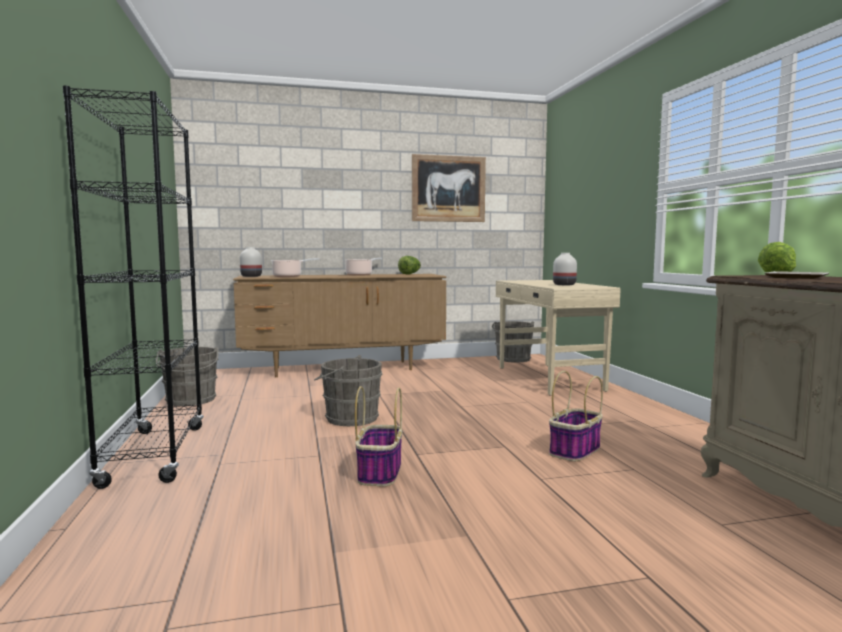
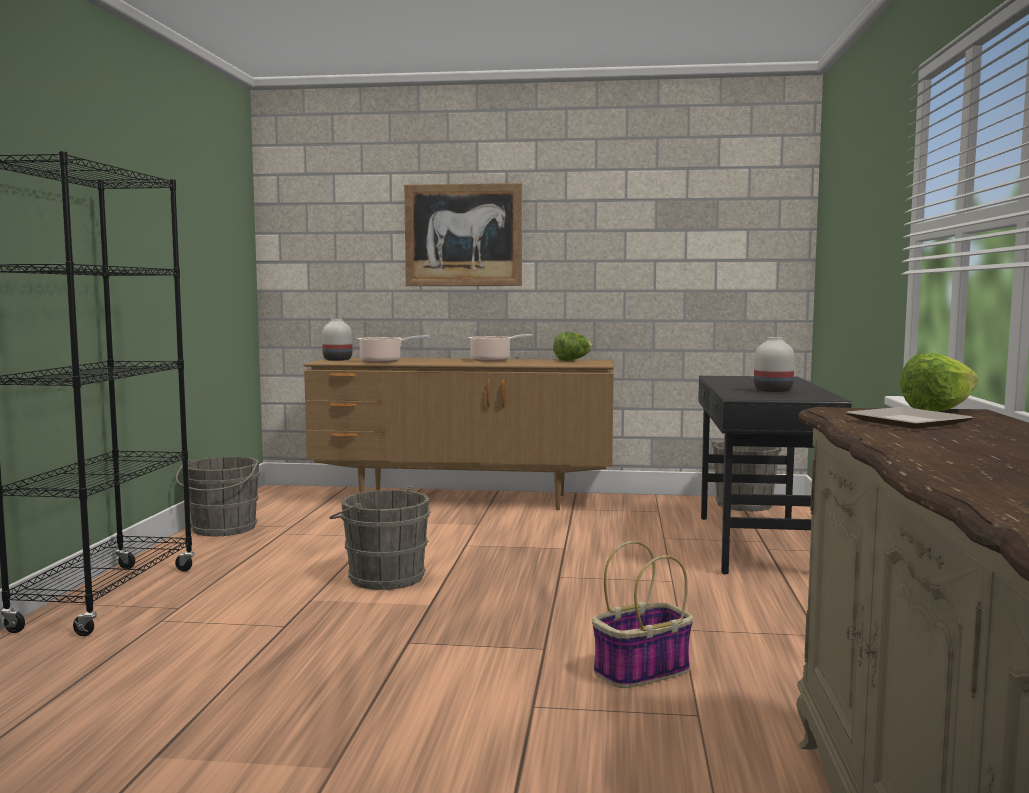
camera: 20 degrees right, 0 degrees up
(379, 472) = (329, 661): basket -> none
(448, 189) = (643, 225): picture -> picture (463, 235)
(549, 379) = (760, 545): beige console table -> black console table

